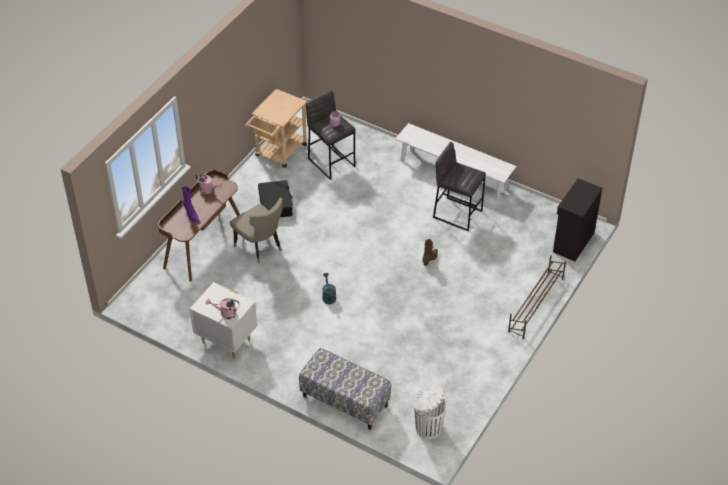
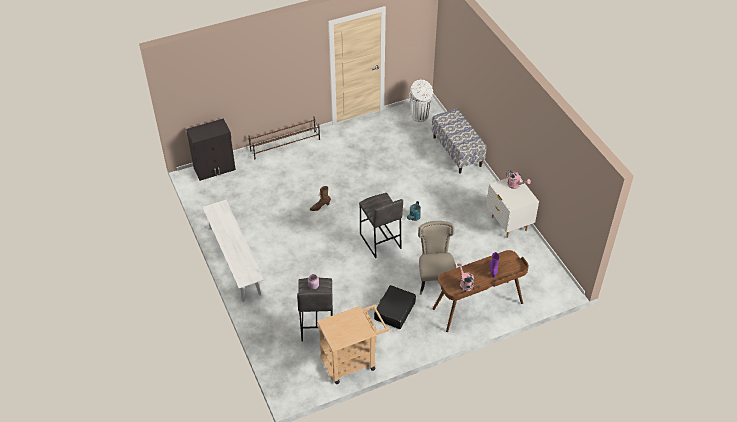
camera: 145 degrees left, 0 degrees up
(457, 213) = (266, 228): grey stool -> grey stool (380, 241)

